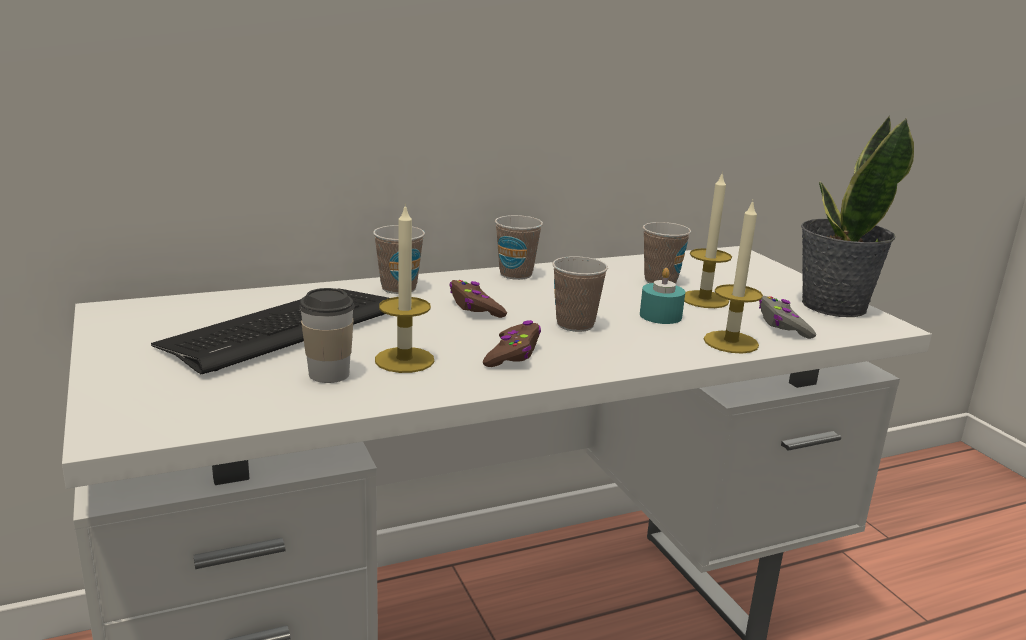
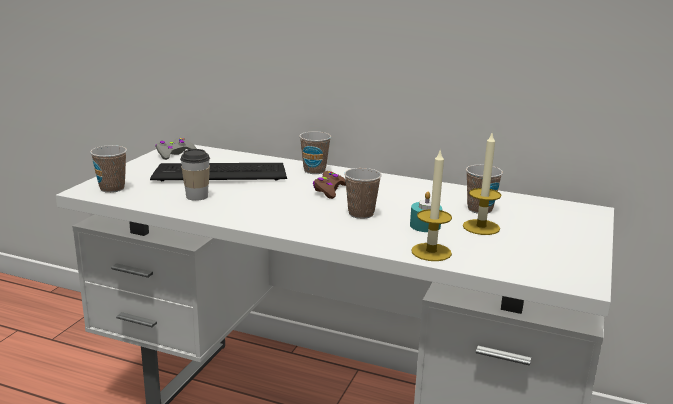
camera: 45 degrees right, 0 degrees up
(404, 360) = (239, 201): candle -> none
(513, 354) = (293, 215): brown game controller -> none
(516, 274) = (395, 181): cup -> cup (112, 188)
(783, 325) = (495, 257): grey game controller -> grey game controller (175, 154)
(832, 306) = (573, 260): potted plant -> none

